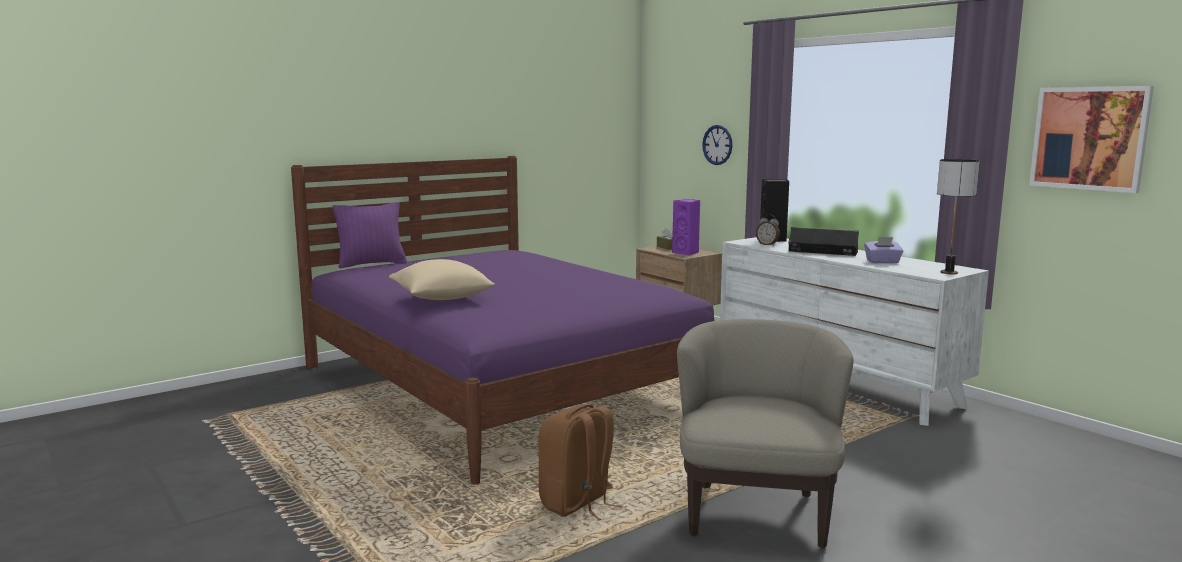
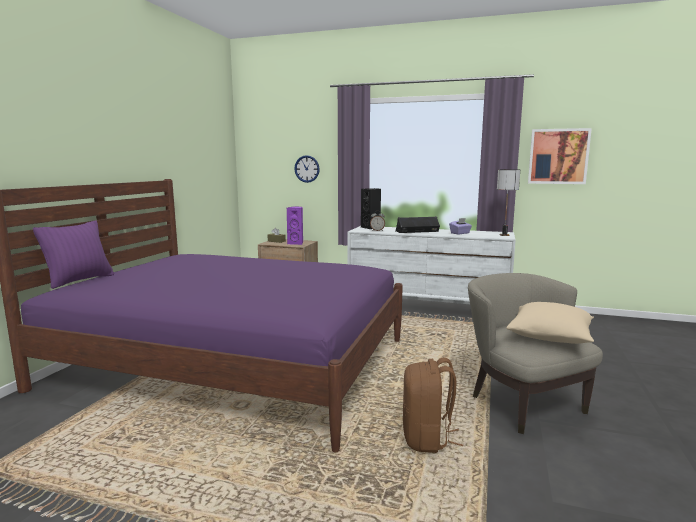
camera: 35 degrees left, 0 degrees up
(441, 298) = (223, 298): beige pillow -> beige pillow (550, 338)

